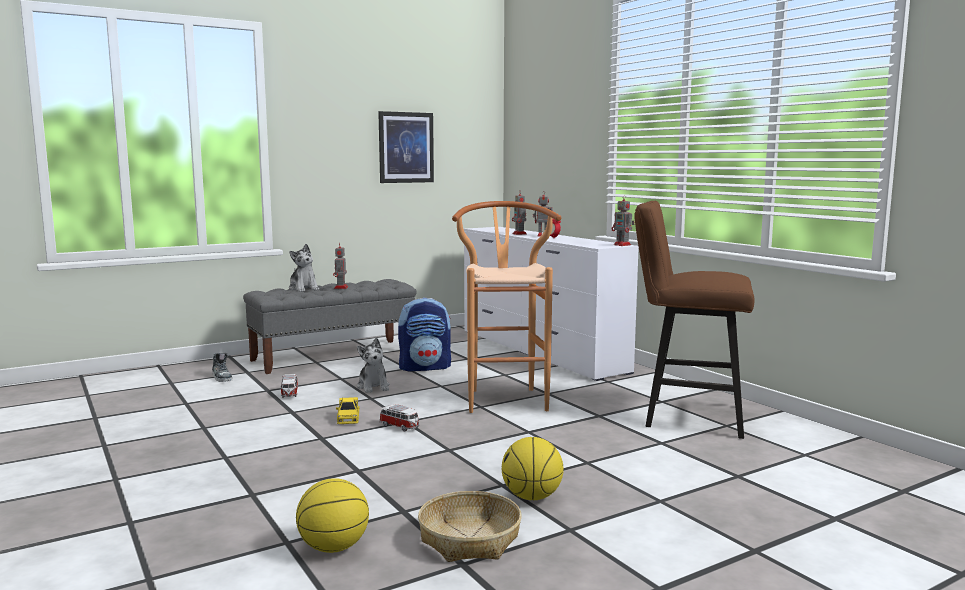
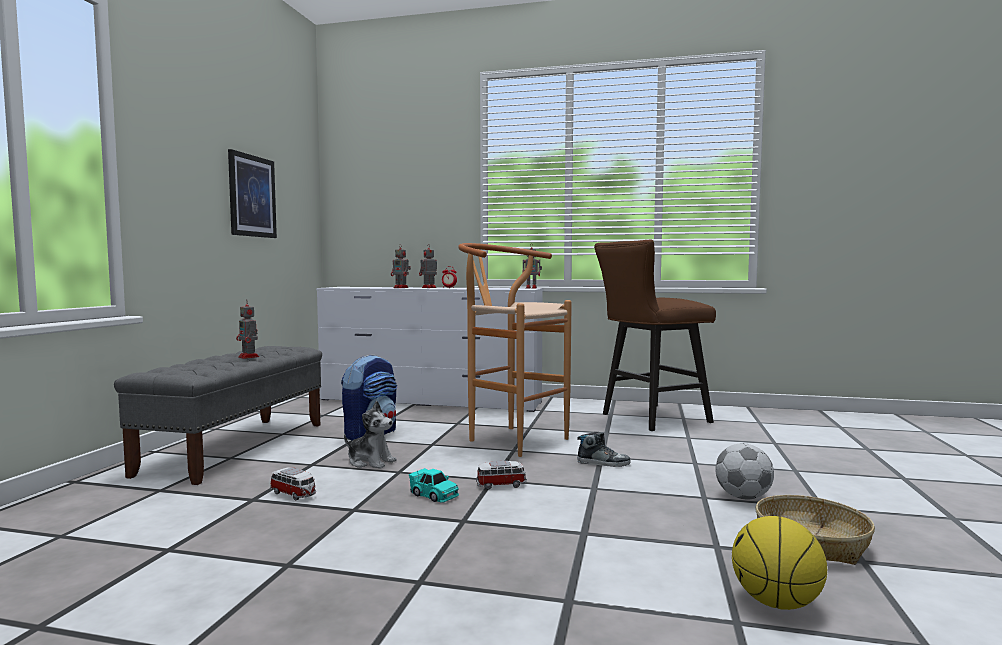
camera: 45 degrees left, 5 degrees down
(222, 377) = (136, 505): shoe -> shoe (603, 463)
(304, 289) = (199, 363): plush toy -> none
(348, 418) = (434, 495): yellow toy car -> turquoise toy car
(531, 497) = (743, 497): basketball -> football

